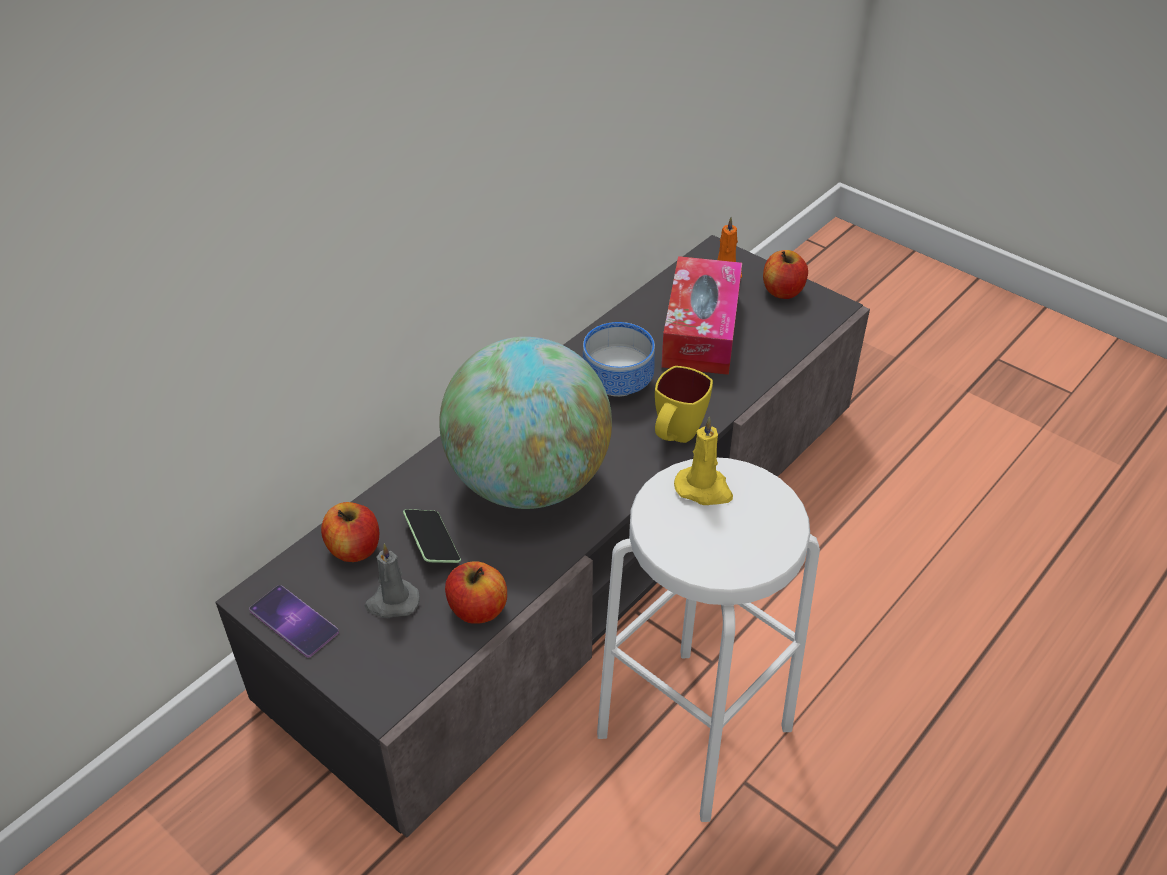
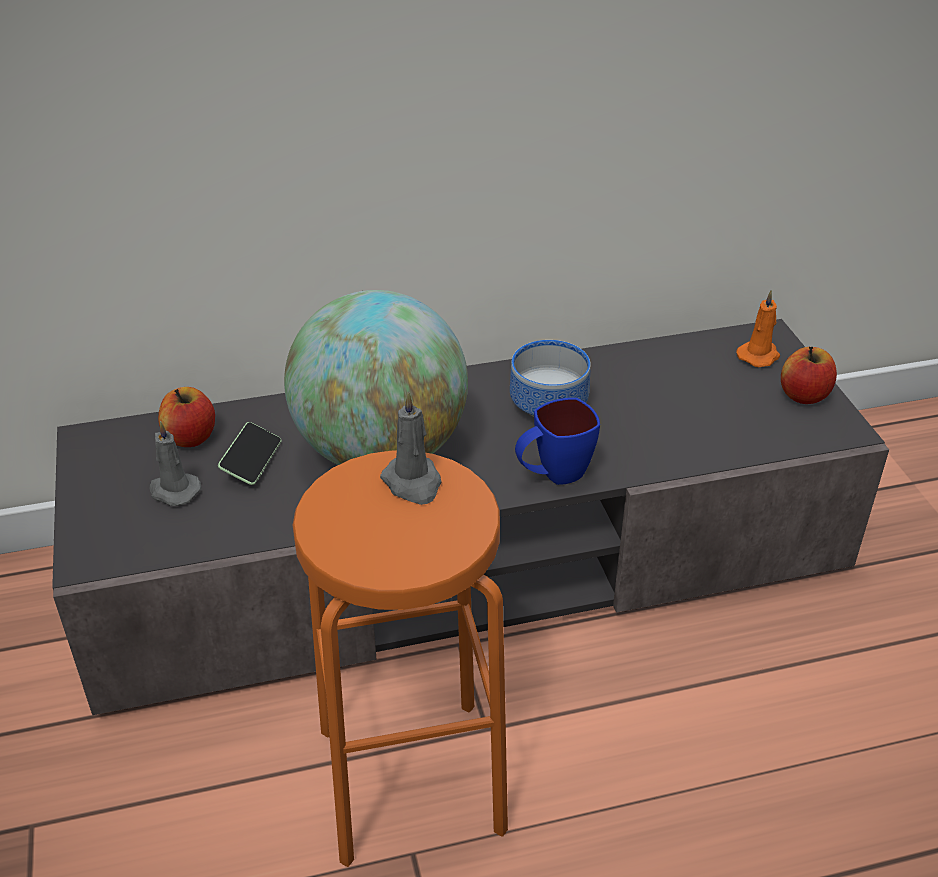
camera: 35 degrees right, 5 degrees down
(294, 621) = (91, 468): phone -> none
(477, 609) = (230, 530): apple -> none
(675, 437) = (552, 475): yellow mug -> blue mug
(694, 730) = (410, 778): white stool -> orange stool
(701, 330) = (678, 396): tissue box -> none
(704, 489) = (413, 483): yellow candle -> grey candle

